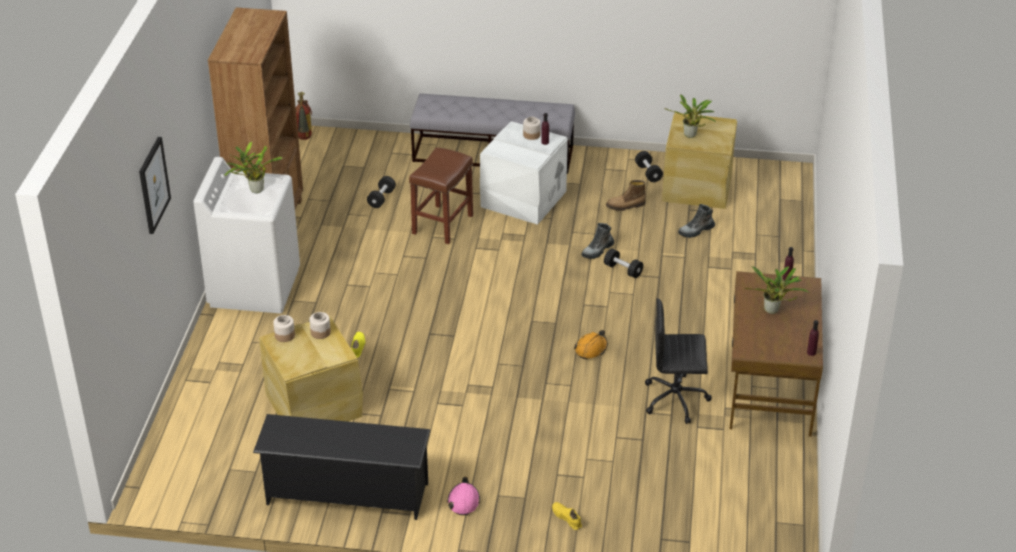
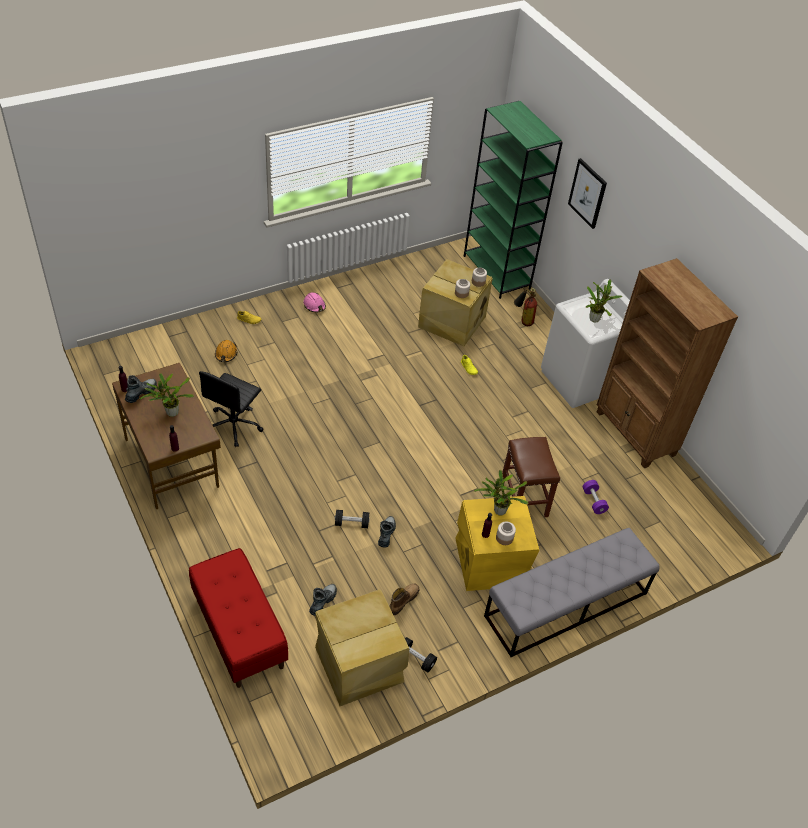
camera: 140 degrees right, 10 degrees up
(177, 441) = (497, 272): none -> green bookcase
(304, 140) = (721, 533): fire extinguisher -> fire extinguisher (523, 320)
(346, 494) = (380, 283): black shoe rack -> none
(381, 198) = (593, 501): black dumbbell -> purple dumbbell
(524, 200) = (490, 560): white storage box -> yellow storage box
(591, 349) = (320, 438): orange hard hat -> orange hard hat (226, 354)
(676, 399) = (234, 425): black office chair -> black office chair turned 150 degrees clockwise
(691, 136) = (367, 615): potted plant -> potted plant (498, 510)
(783, 240) = (239, 631): none -> red bench
(795, 342) = (141, 393): none -> boot

